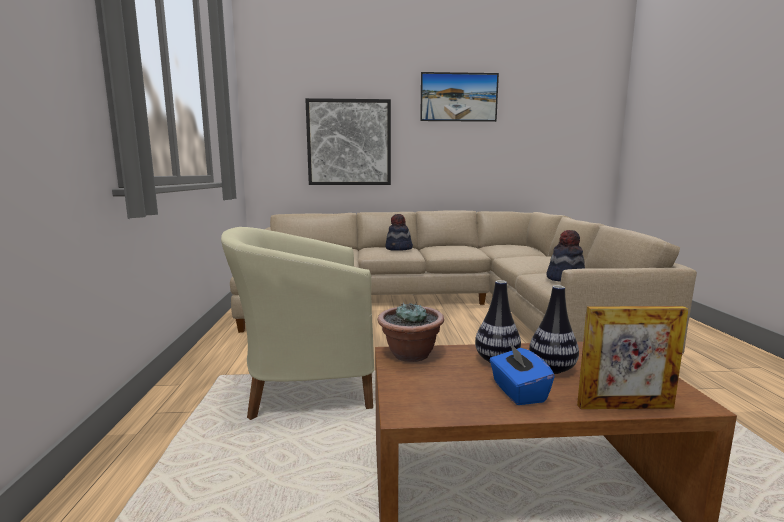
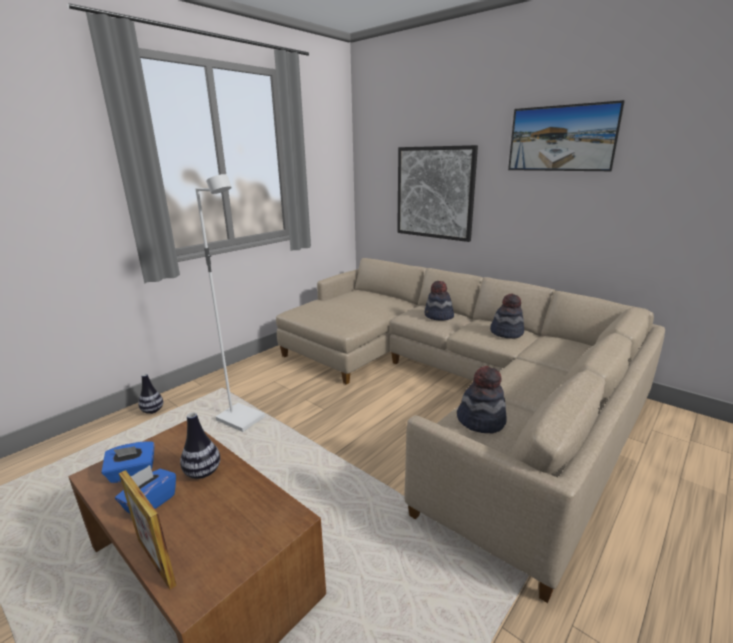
camera: 45 degrees right, 10 degrees up
(305, 386) = (242, 419): beige armchair -> white floor lamp
(410, 355) = (183, 437): potted plant -> none
(442, 390) = (132, 473): none -> blue tissue box
(464, 247) = (506, 333): none -> hat
(552, 369) = (206, 502): vase -> vase (152, 411)

